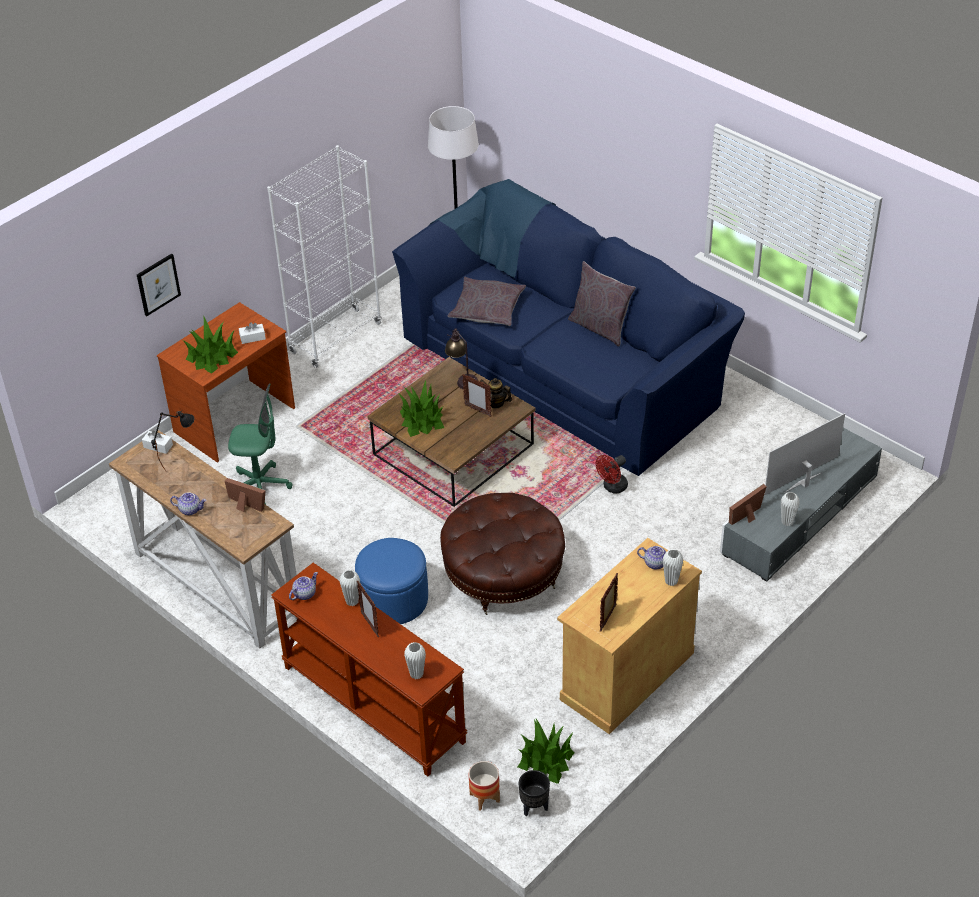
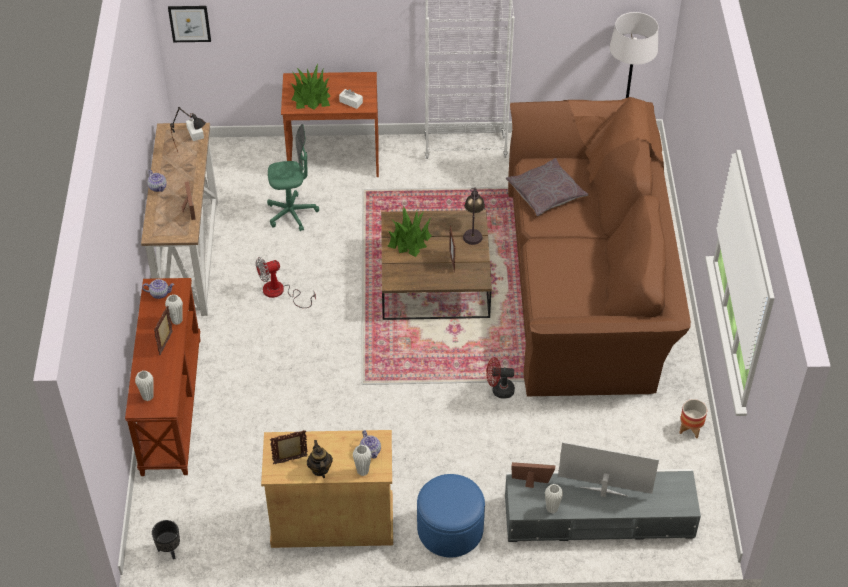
camera: 45 degrees right, 5 degrees up
(158, 284) = (298, 20): picture -> picture (189, 23)
(260, 486) = (292, 213): green office chair -> green office chair turned 60 degrees counterclockwise
(339, 551) = (280, 292): none -> fan
(393, 599) = (268, 349): blue ottoman -> blue ottoman (450, 529)
(484, 798) = (151, 518): planter -> planter (690, 429)
(496, 403) = (470, 265): teapot -> teapot (320, 469)
(503, 574) = (351, 389): brown ottoman -> none
(545, 760) = (214, 528): potted plant -> none
(564, 365) = (587, 278): blue sofa -> brown sofa
(600, 327) = (604, 264): grey pillow -> none

